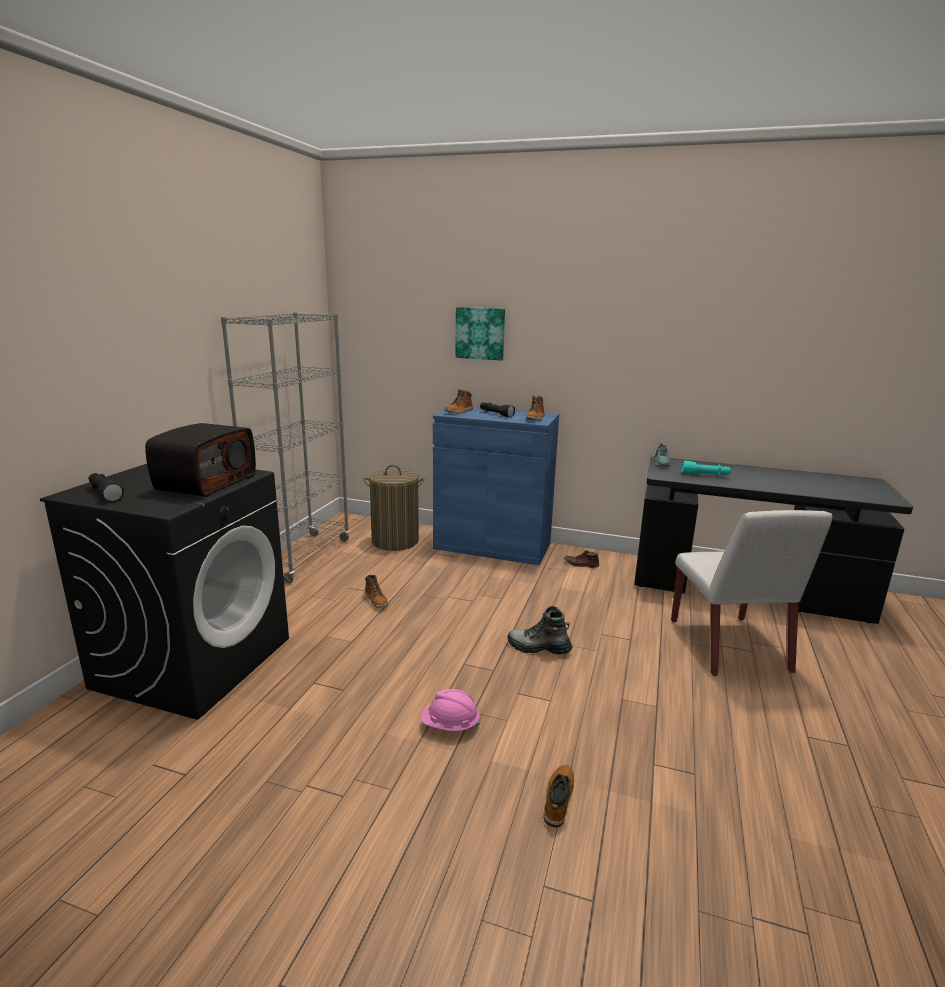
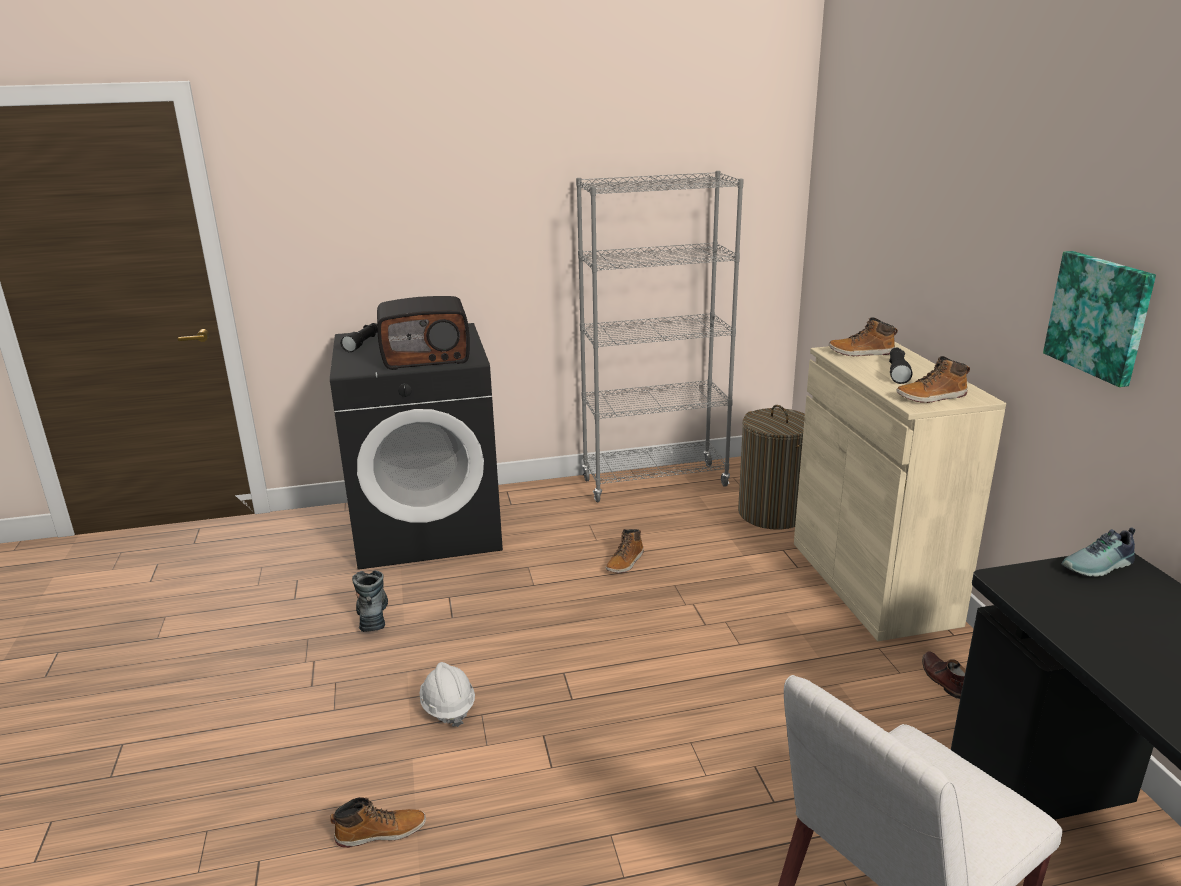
camera: 60 degrees right, 5 degrees up
(450, 725) = (447, 707): pink hard hat -> white hard hat
(480, 333) = (939, 230): picture -> picture (1100, 316)
(492, 546) = (872, 582): blue cabinet -> beige cabinet
(538, 648) = (655, 718): boot -> boot (373, 614)
(705, 475) = (1110, 625): turquoise flashlight -> none

